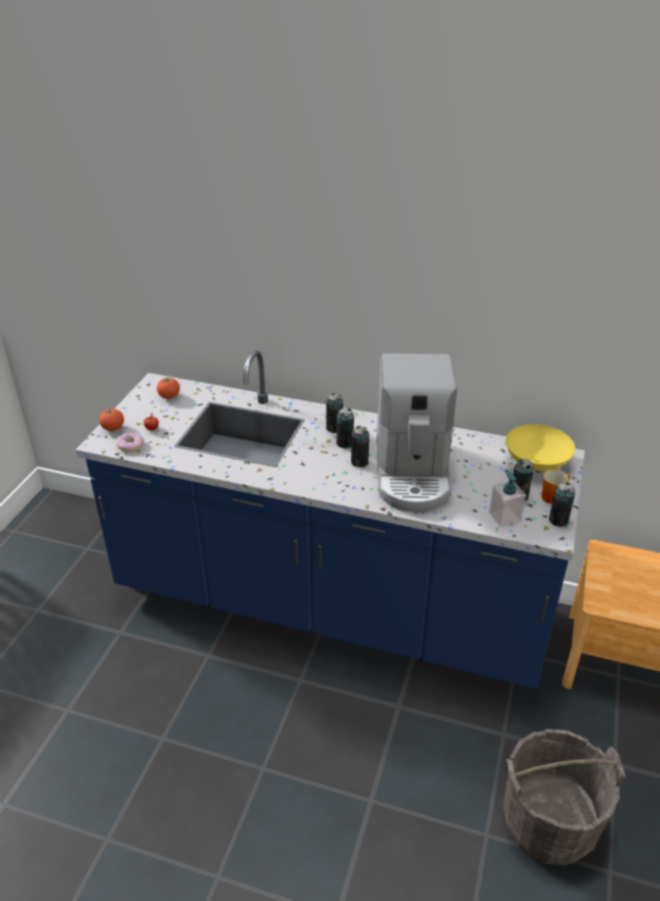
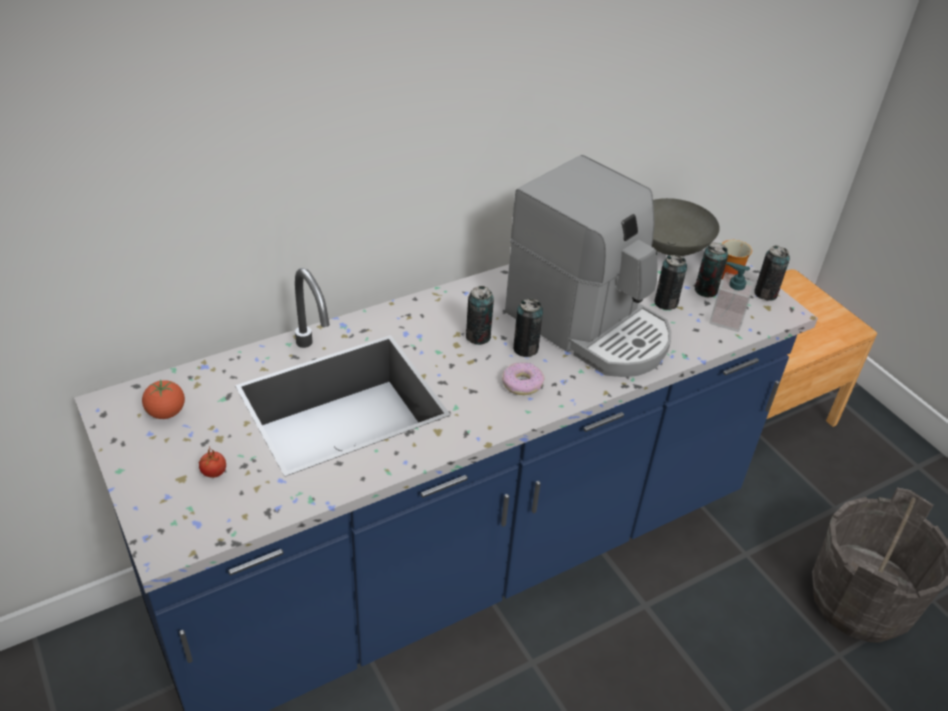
camera: 50 degrees left, 5 degrees up
(113, 428) = (153, 511): tomato -> none
(130, 445) = (222, 517): donut -> donut (522, 383)
(334, 428) = (440, 326): can -> can (666, 303)
(535, 463) = (669, 248): yellow bowl -> grey bowl

